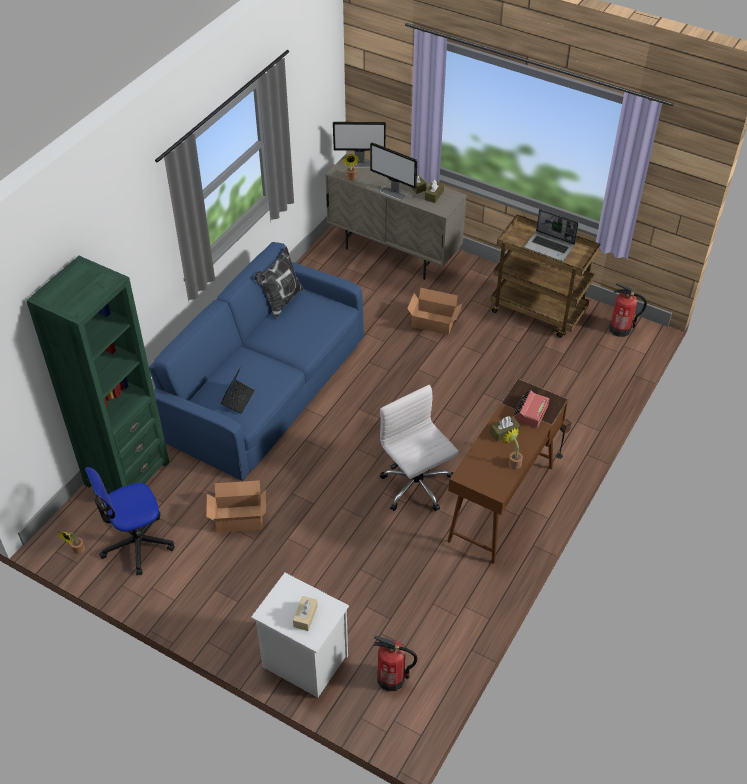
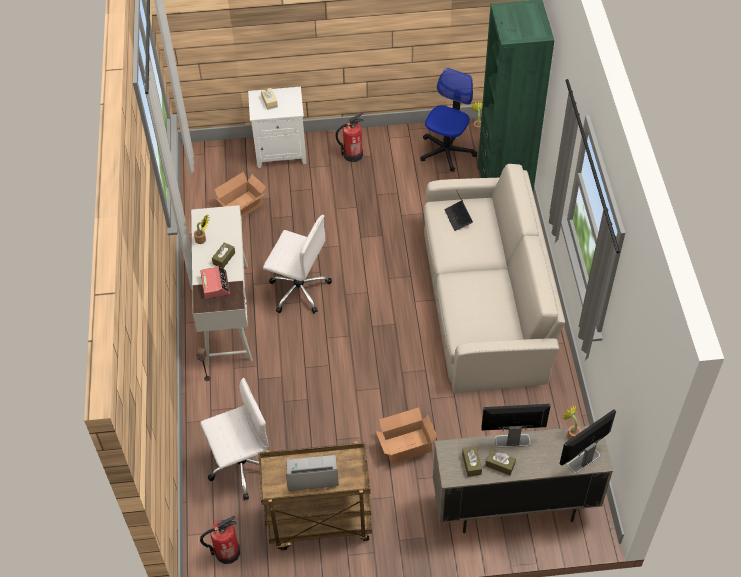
camera: 145 degrees right, 5 degrees up
(238, 517) = (401, 200): cardboard box -> cardboard box (243, 207)
(264, 384) = (486, 299): blue sofa -> beige sofa
(281, 302) = (517, 316): pillow -> none
(391, 678) = (222, 171): fire extinguisher -> fire extinguisher (352, 155)
(501, 504) = (227, 313): brown desk -> white desk
(573, 375) = (241, 466): none -> white office chair

